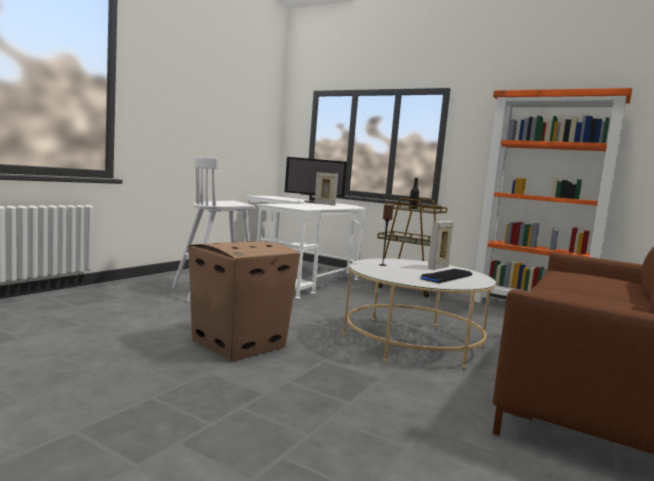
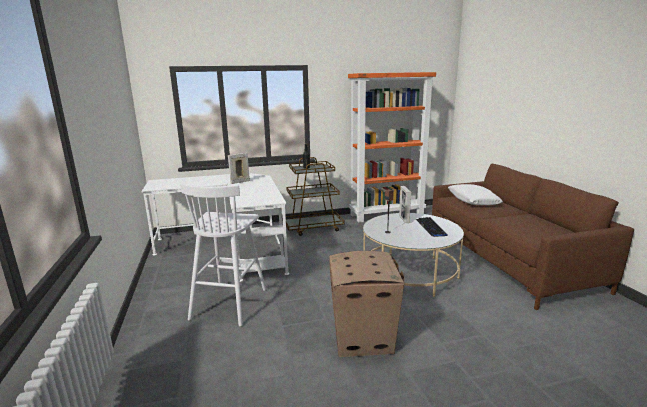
camera: 45 degrees left, 10 degrees up
(314, 202) = (221, 181): monitor -> none
(586, 278) = (472, 200): none -> white pillow

